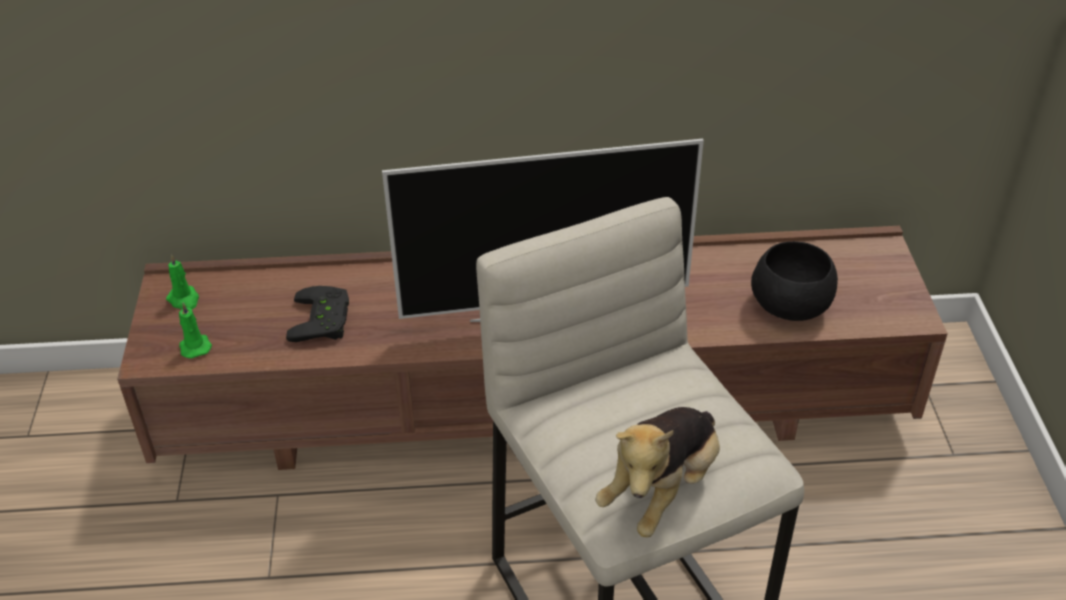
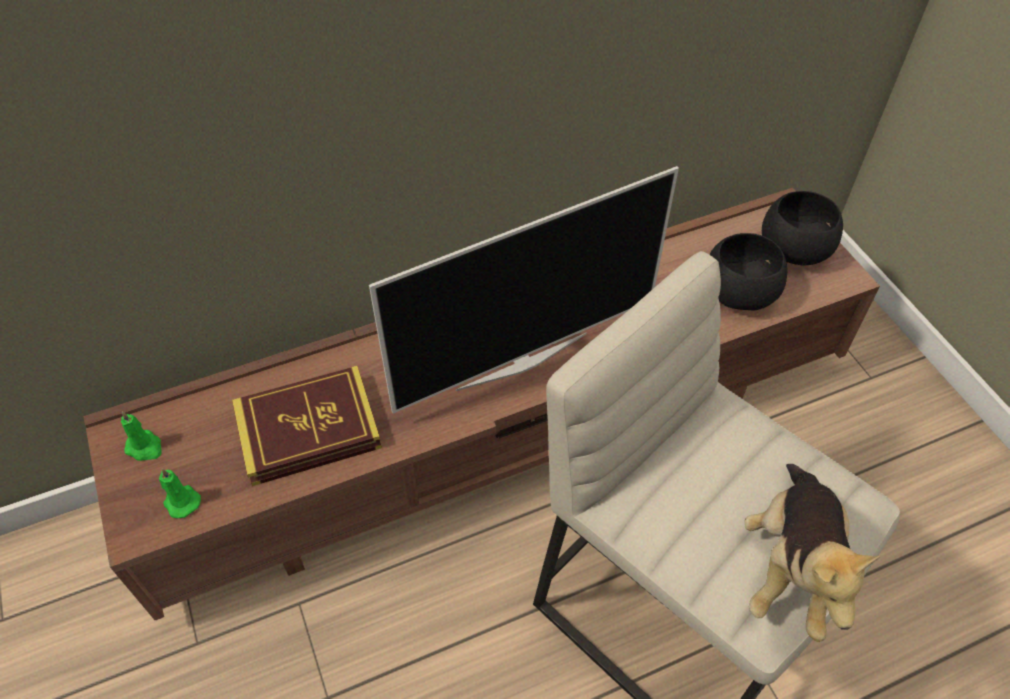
camera: 20 degrees left, 10 degrees up
(325, 320) = (308, 429): black game controller -> book
(871, 280) = (793, 249): none -> black bowl

